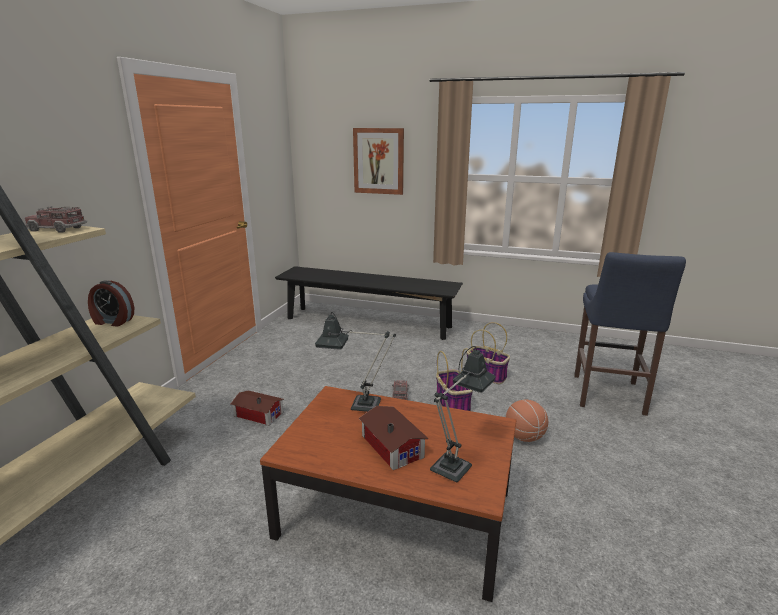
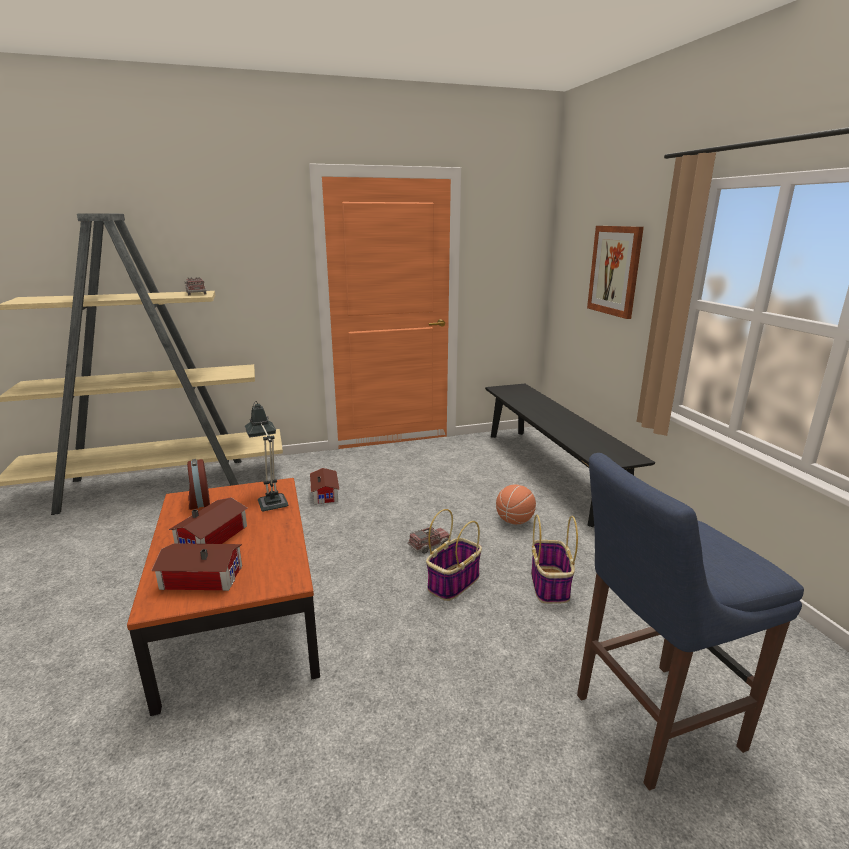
camera: 55 degrees right, 0 degrees up
(113, 321) = (236, 370): alarm clock -> alarm clock (199, 501)
(455, 464) = (200, 576): table lamp -> toy house
(524, 437) = (440, 660): basketball -> basketball (514, 521)

